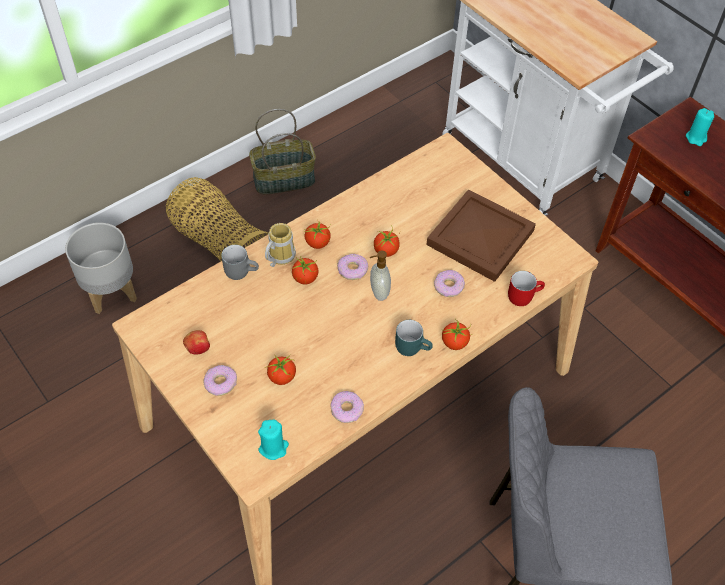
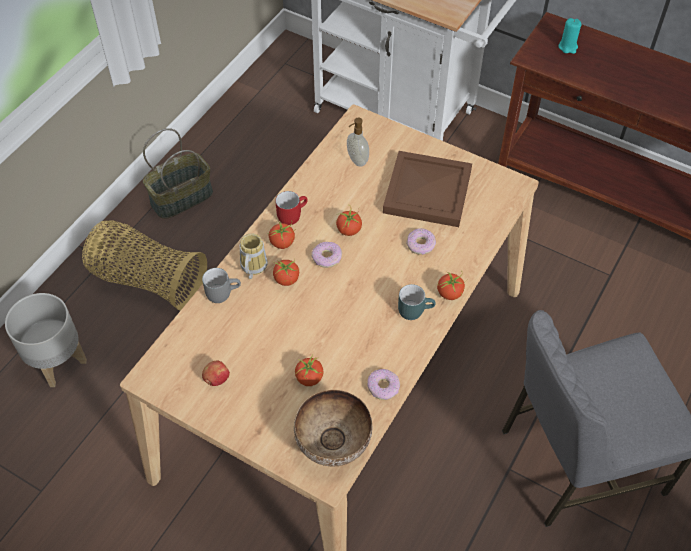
camera: 20 degrees left, 0 degrees up
(220, 383) = (254, 404): donut -> none
(273, 448) = (333, 445): turquoise candle -> bowl
(378, 292) = (360, 270): soap dispenser -> soap dispenser (356, 160)
(523, 295) = (488, 231): red mug -> red mug (291, 214)

